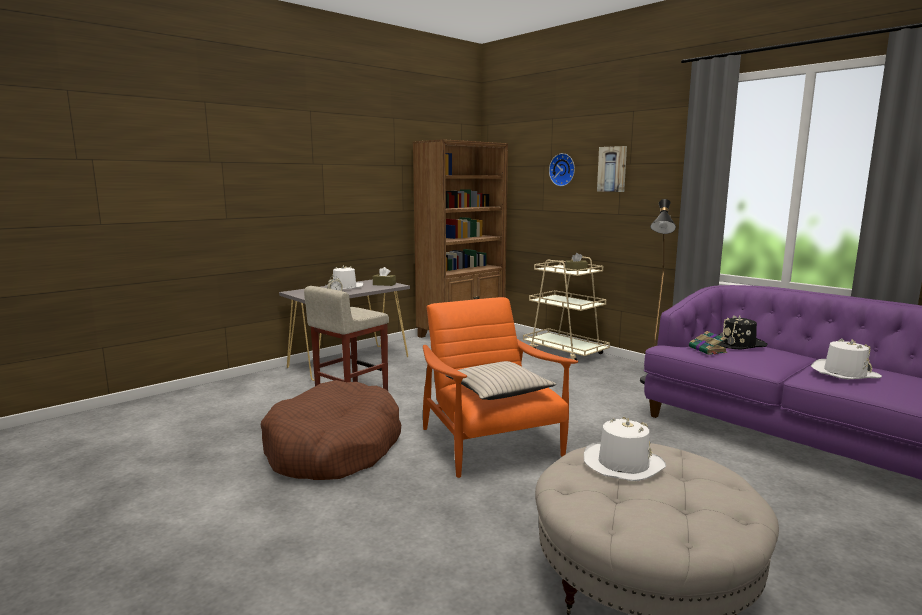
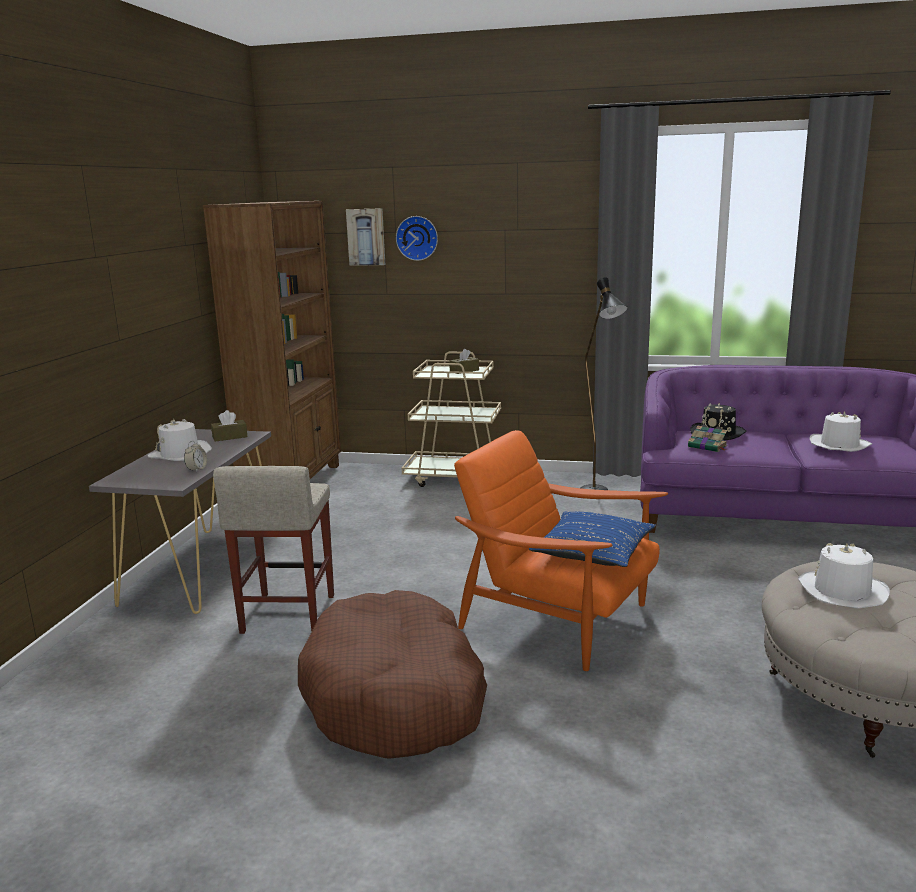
camera: 35 degrees left, 5 degrees up
(498, 391) = (593, 551): beige pillow -> blue pillow
(612, 169) = (494, 237): picture -> picture (366, 237)

